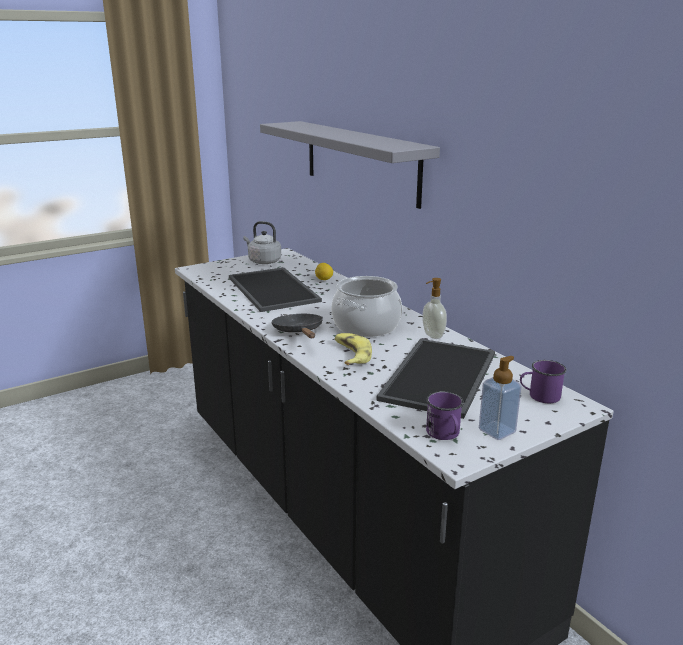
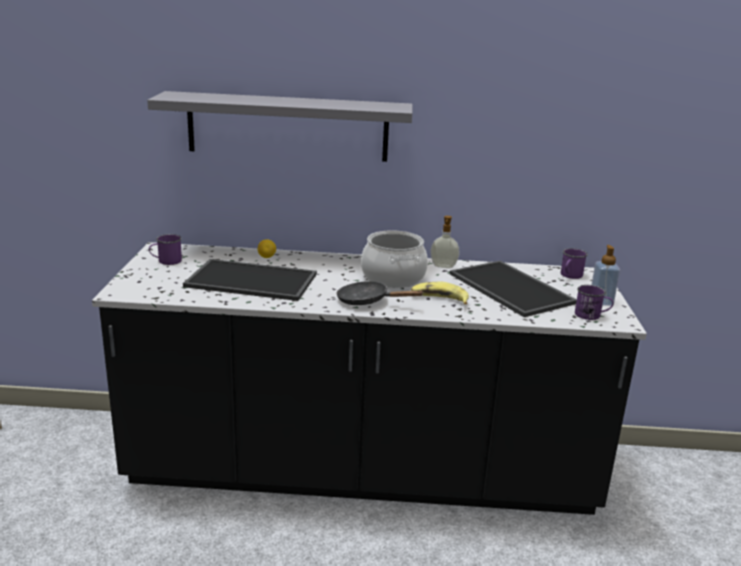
camera: 55 degrees left, 0 degrees up
(263, 261) = (166, 261): grey kettle -> purple mug

